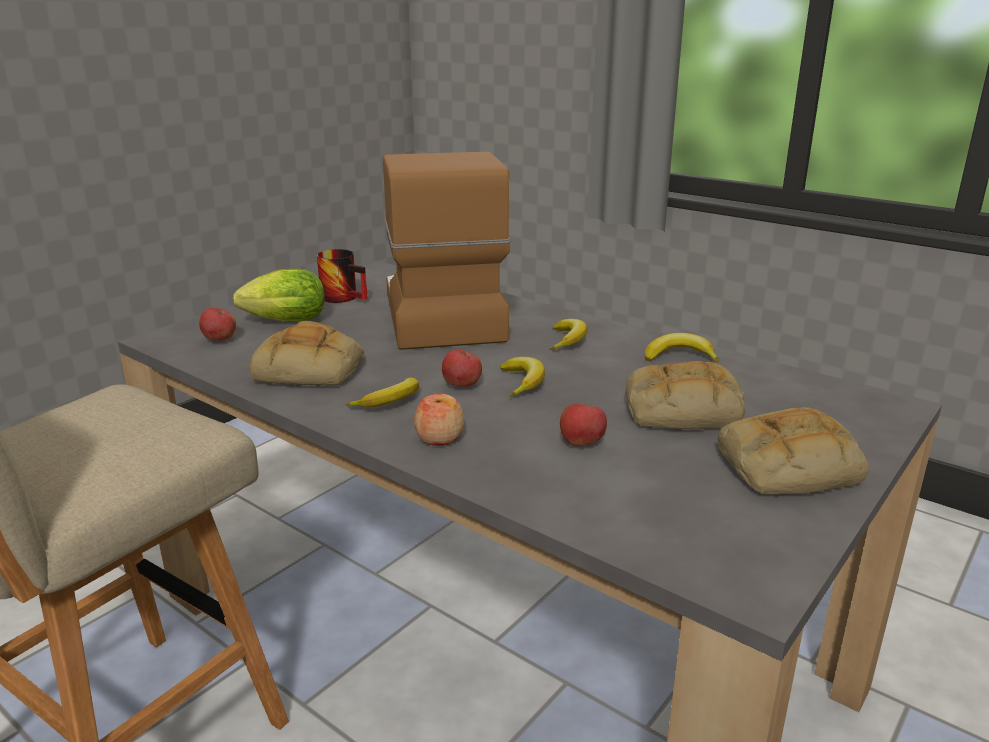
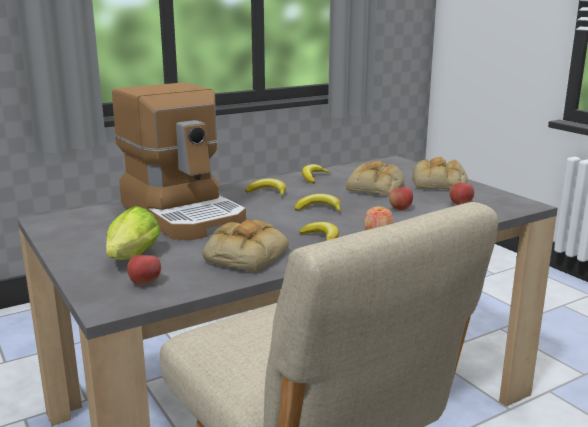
camera: 70 degrees left, 5 degrees down
(346, 297) = (100, 235): mug -> none
(440, 315) = (184, 213): coffee machine -> coffee machine turned 135 degrees counterclockwise
(462, 386) = (311, 221): apple -> apple (460, 204)

